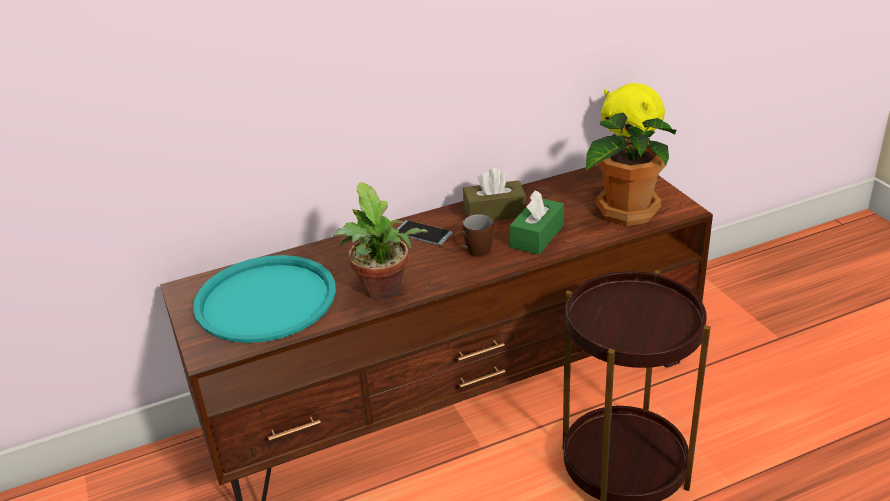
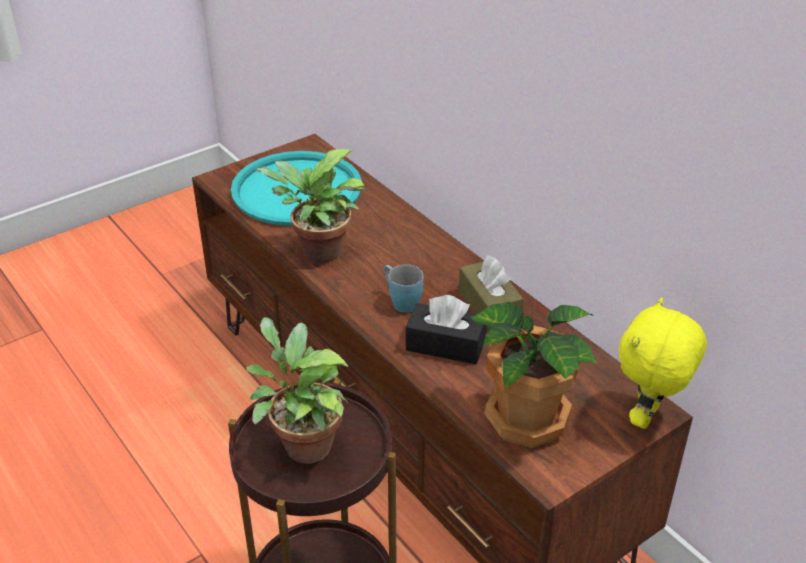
camera: 75 degrees right, 5 degrees up
(423, 233) = (430, 261): phone -> none
(474, 252) = (400, 301): brown mug -> blue mug
(537, 236) = (445, 345): green tissue box -> black tissue box
(631, 322) = (302, 444): none -> potted plant

